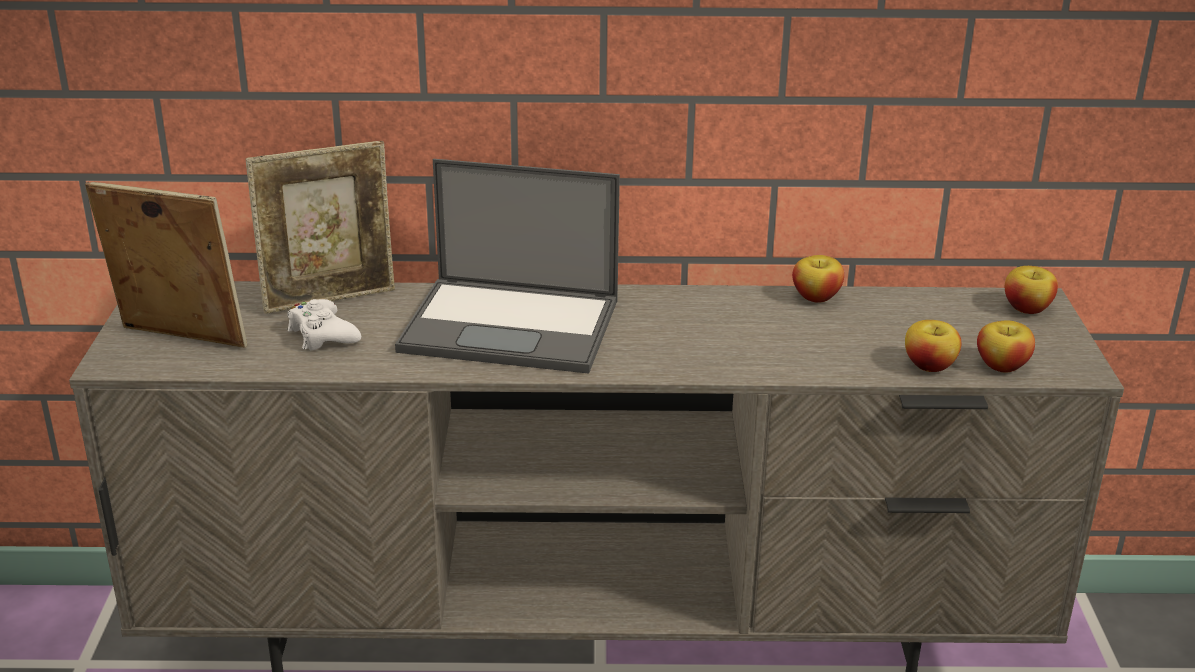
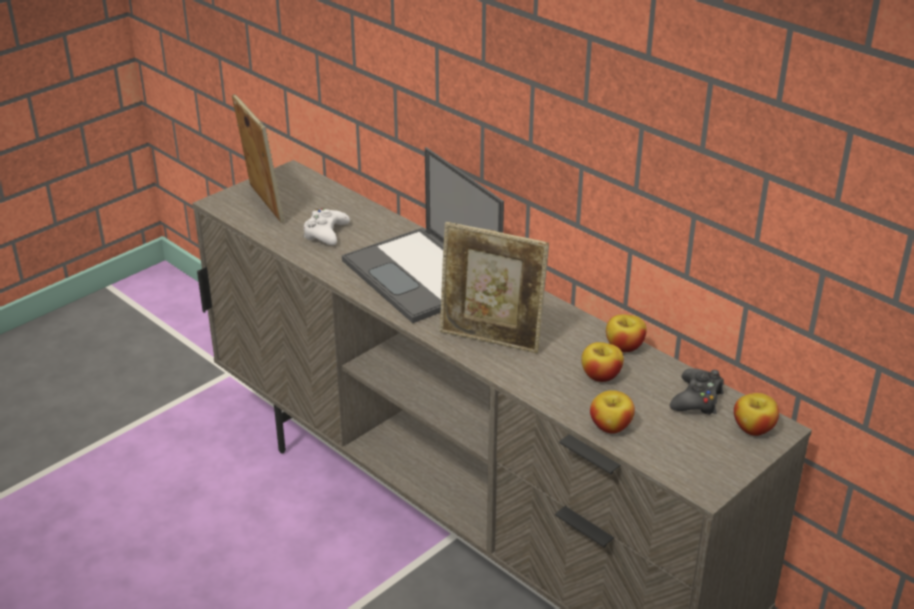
camera: 45 degrees right, 5 degrees up
(330, 298) = (361, 213): picture frame -> picture frame (491, 339)
(948, 308) = (697, 399): none -> black game controller
(1002, 365) = (657, 453): apple -> apple (601, 376)

